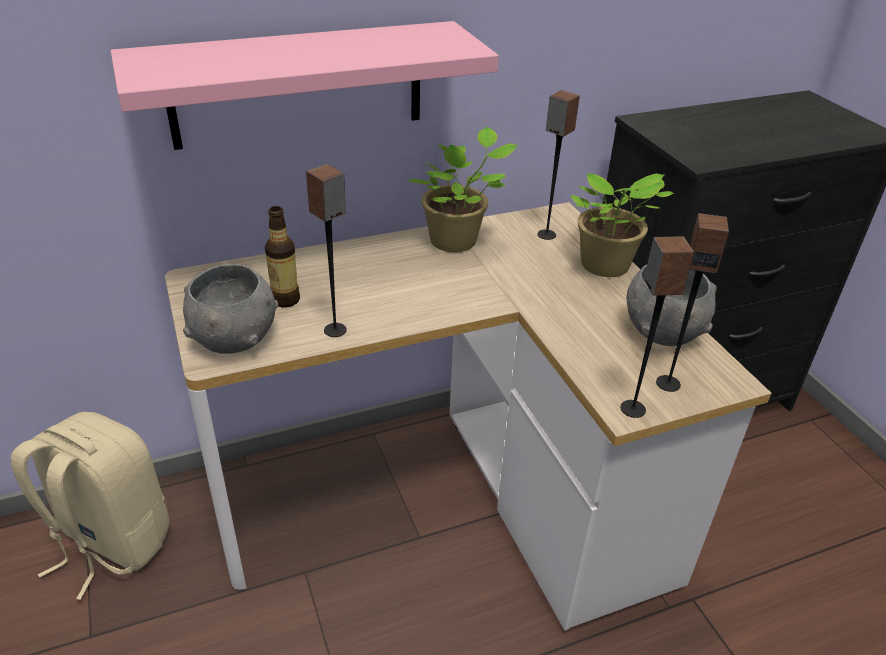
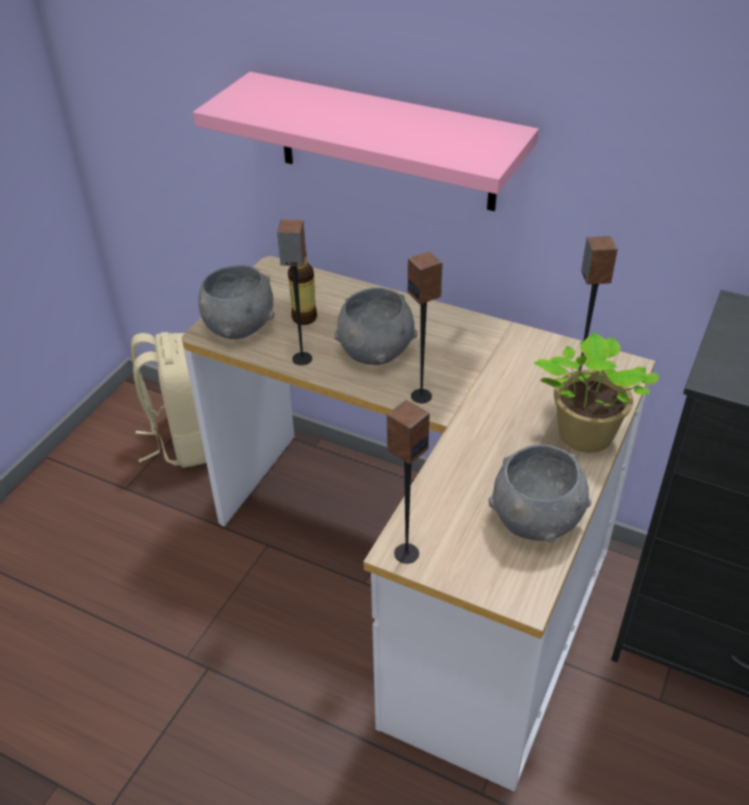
camera: 50 degrees right, 5 degrees up
(387, 291) = (377, 351): none -> grey bowl
(457, 241) = (491, 341): potted plant -> none
(668, 383) = (467, 558): speaker -> speaker (421, 396)

